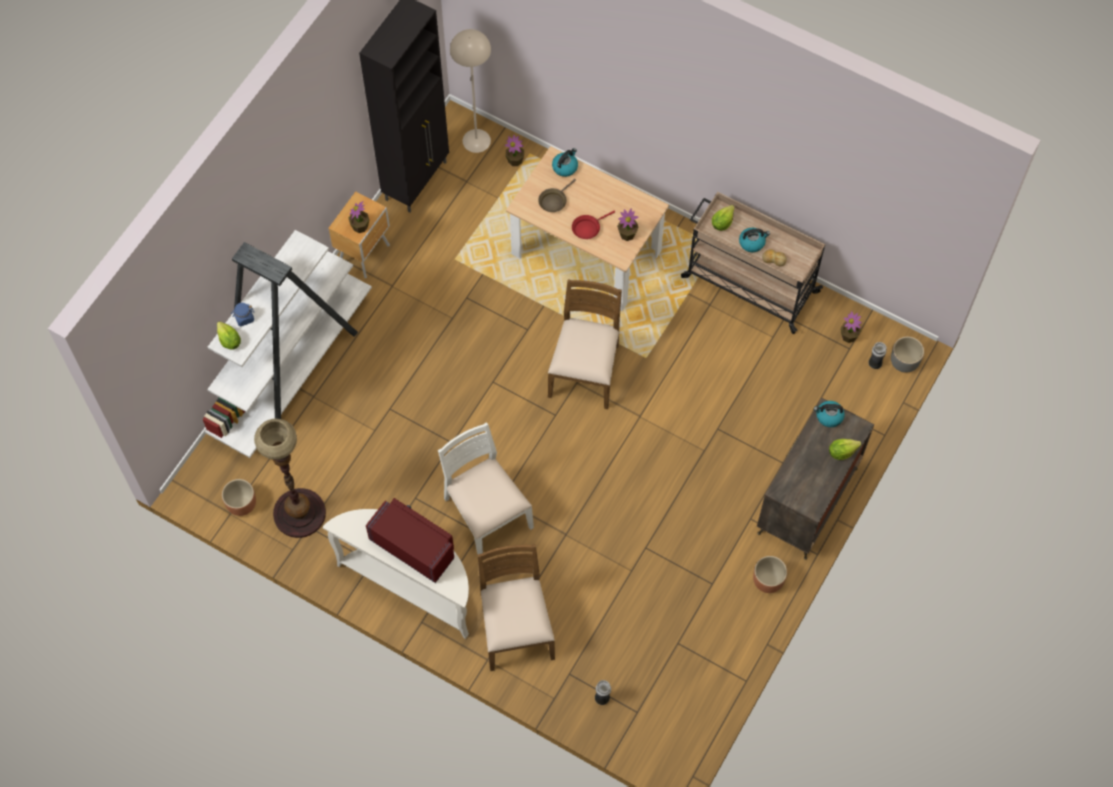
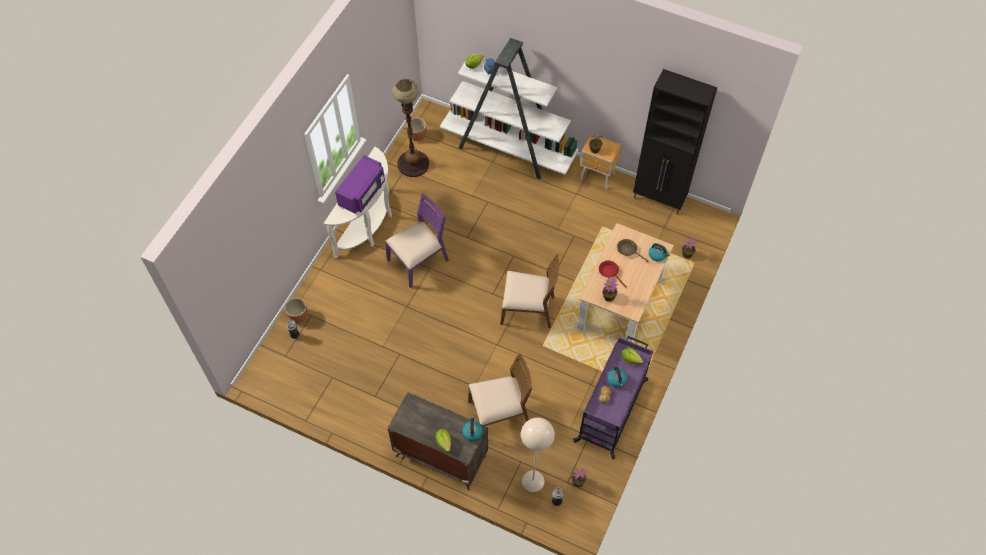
camera: 85 degrees right, 5 degrees down
(413, 547) = (363, 193): red microwave -> purple microwave
(476, 140) = (698, 230): beige floor lamp -> beige floor lamp (533, 481)
(486, 513) = (419, 260): white chair -> purple chair
(515, 628) = (341, 283): brown chair -> brown chair (499, 413)
(748, 284) = (612, 409): beige cart -> purple cart
(768, 580) = (378, 431): brown planter -> brown planter (298, 316)
(904, 362) = (561, 523): grey planter -> none

